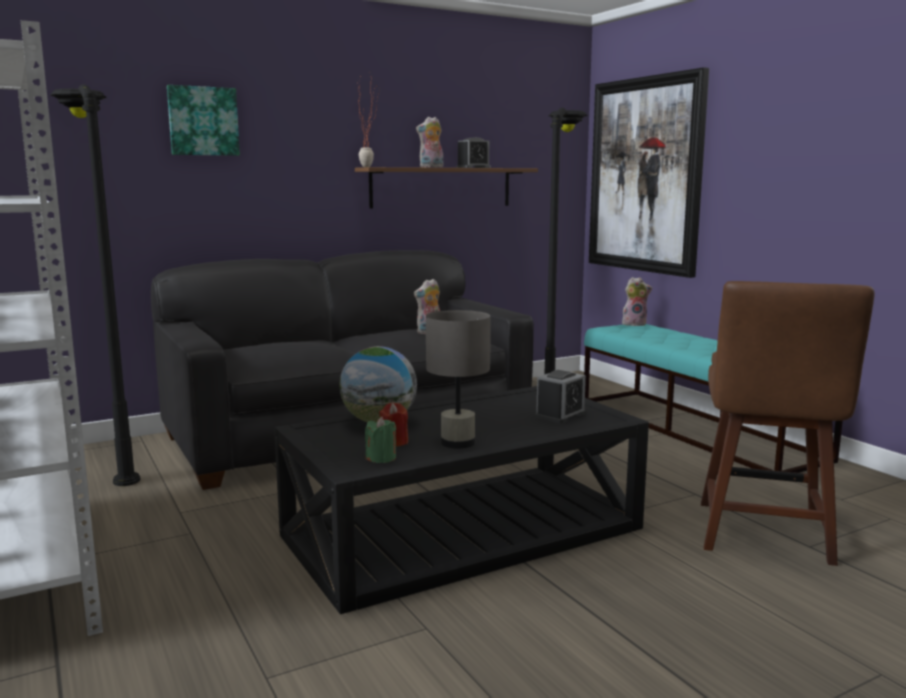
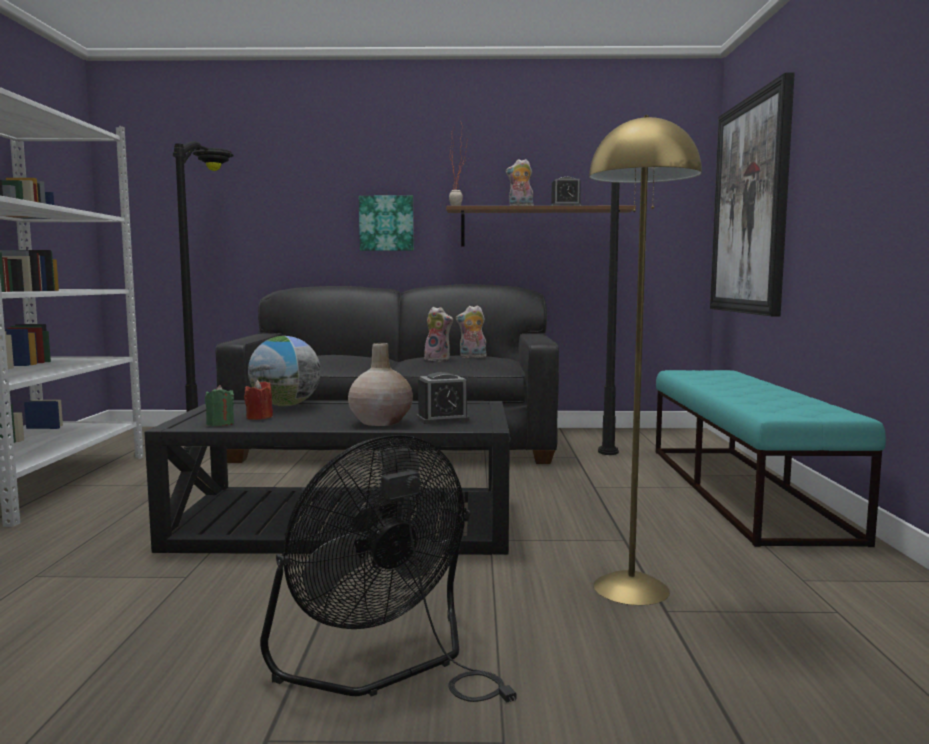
camera: 30 degrees right, 5 degrees down
(203, 121) = (315, 172): picture -> picture (386, 223)
(457, 442) = (302, 423): grey table lamp -> none
(525, 428) = (381, 422): none -> beige vase
(634, 324) = (721, 370): plush toy -> plush toy (438, 360)
(731, 643) = (400, 662): none -> black fan
(763, 534) = (630, 588): brown stool -> yellow floor lamp

